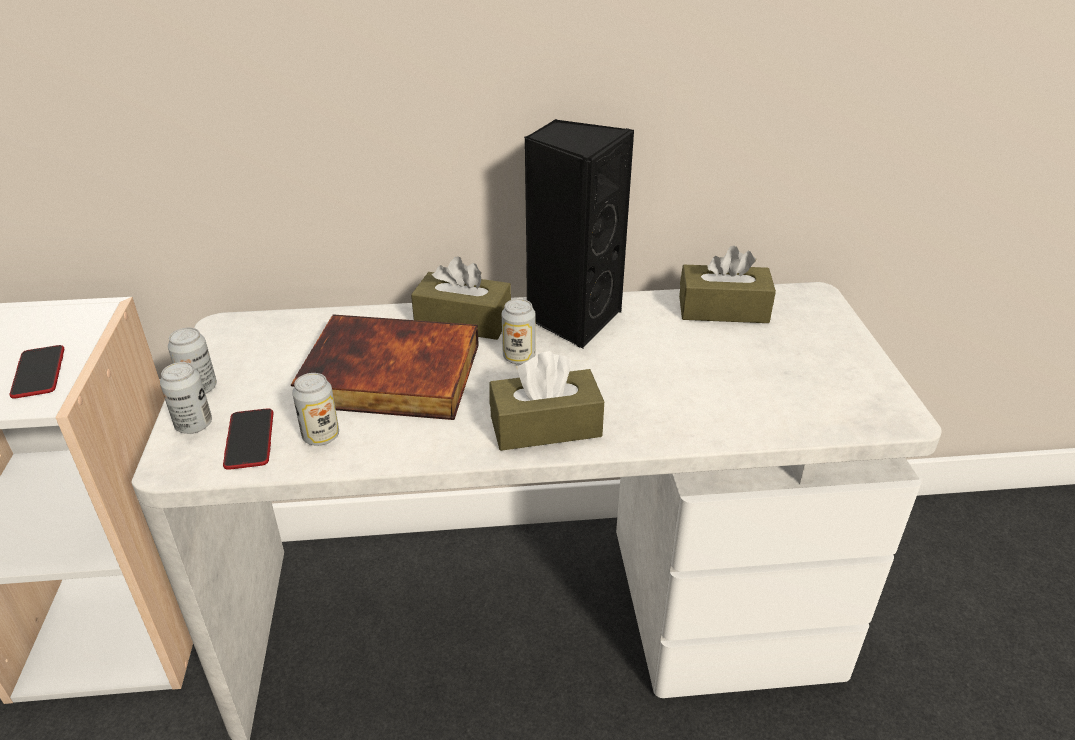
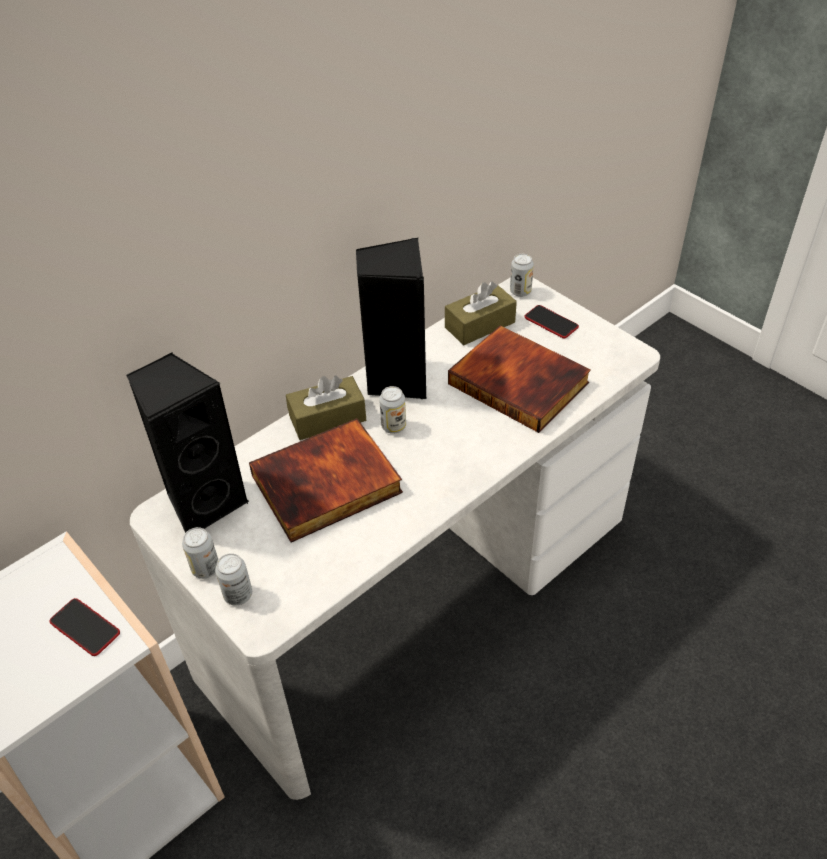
camera: 35 degrees left, 10 degrees up
(249, 440) = (290, 581): phone -> phone (551, 322)
(271, 335) = (204, 501): none -> black speaker
(321, 436) = (333, 551): can -> can (520, 291)
(545, 426) = (460, 466): brown tissue box -> none
(711, 380) = (520, 382): none -> book

